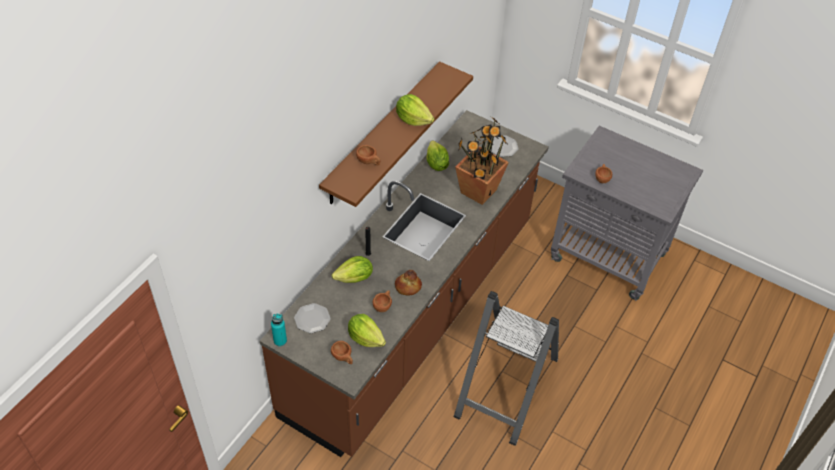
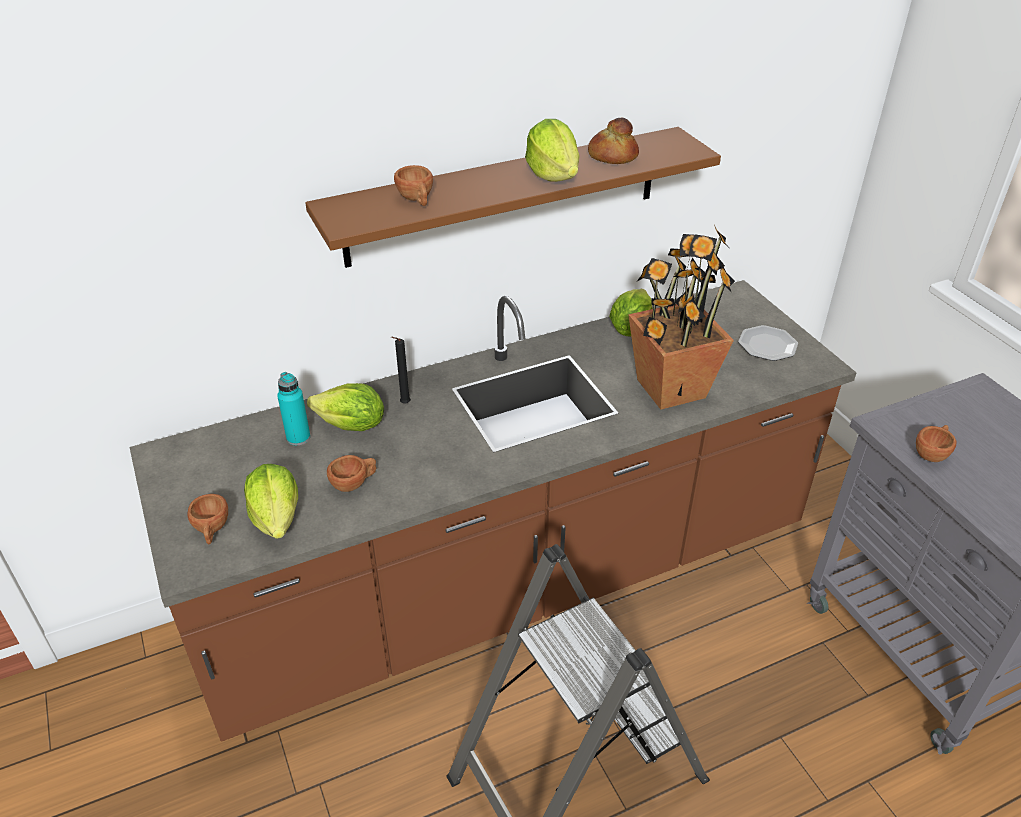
camera: 35 degrees right, 10 degrees down
(280, 341) = (154, 460): turquoise bottle -> turquoise bottle (298, 437)
(312, 319) = (230, 452): plate -> none
(408, 287) = (420, 474): bread -> bread (612, 156)

